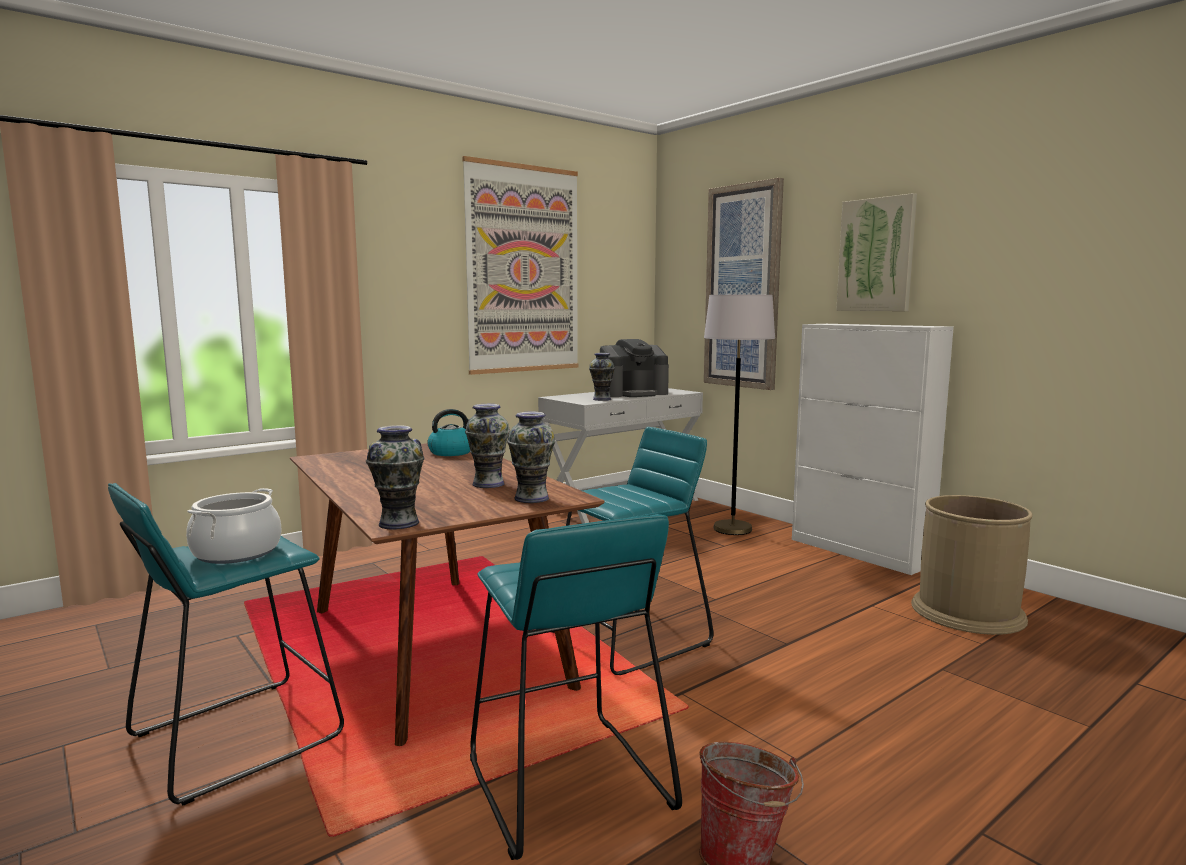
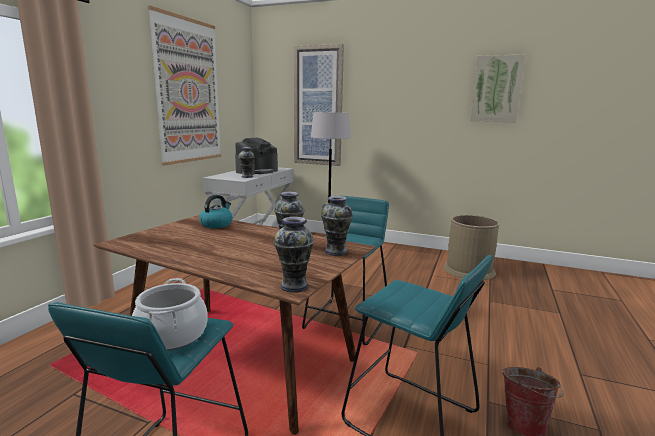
camera: 30 degrees left, 5 degrees up
(859, 552) = (397, 248): white cabinet -> none
(876, 255) = (401, 92): picture -> picture (496, 89)

